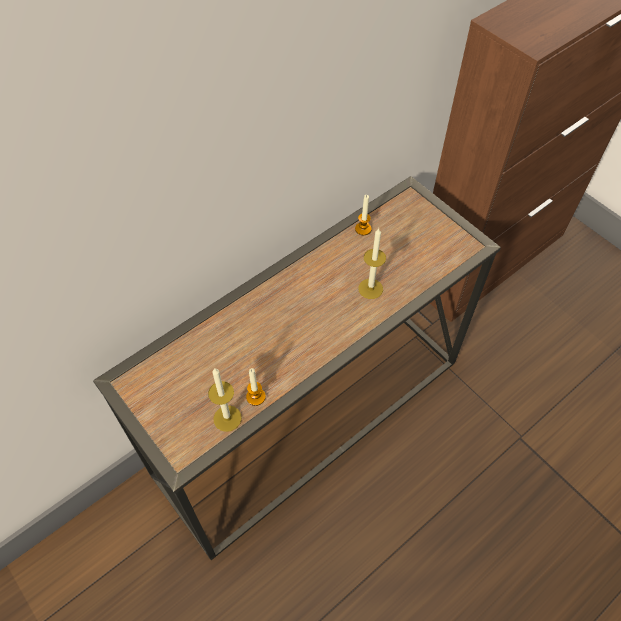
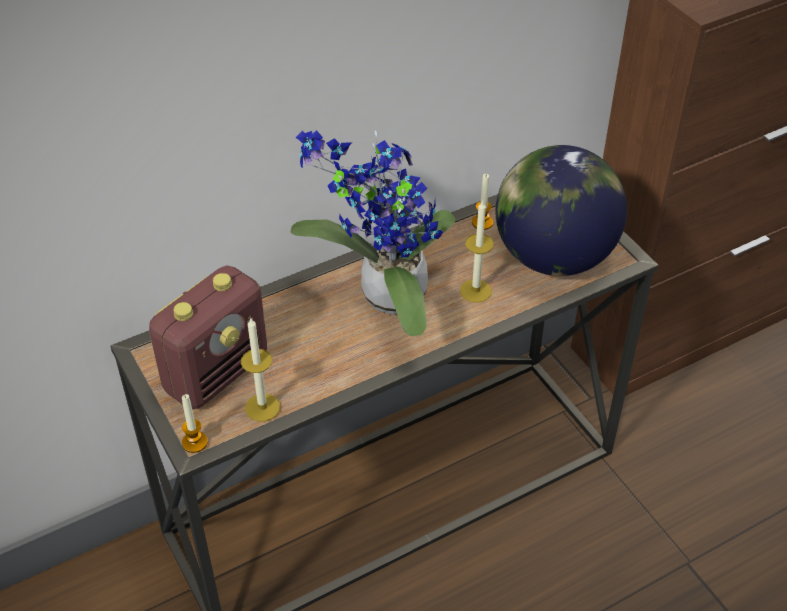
camera: 10 degrees right, 10 degrees down
(184, 392) = (217, 372): none -> radio
(255, 397) = (302, 389): candle -> candle (194, 442)
(302, 304) = (385, 297): none -> potted plant
(422, 251) = (553, 257): none -> globe

